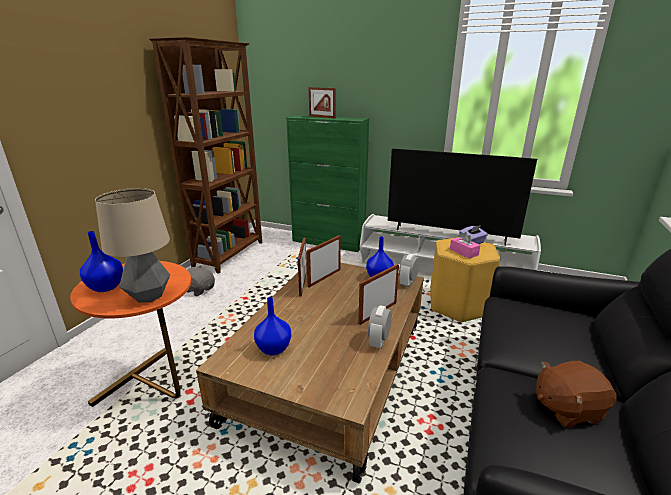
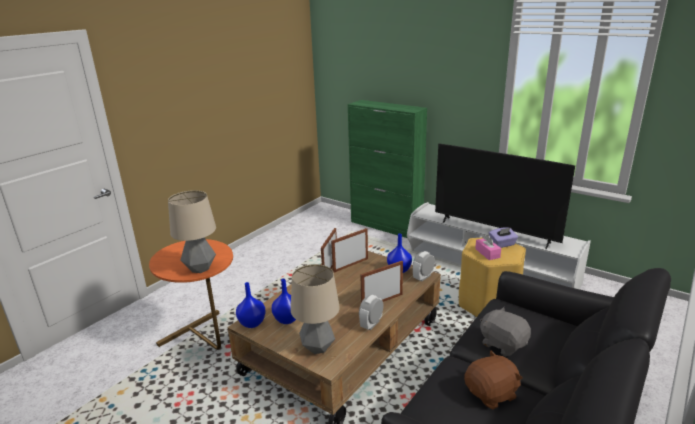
camera: 15 degrees right, 0 degrees up
(106, 287) = (173, 258): blue vase -> blue vase (252, 323)
(199, 289) = (254, 263): grey plush toy -> grey plush toy (503, 344)
(230, 254) = (289, 230): brown bookcase -> none
(322, 117) = (382, 104): picture frame -> none
(326, 380) = (317, 347): none -> table lamp
(566, 408) = (491, 394): brown plush toy -> brown plush toy turned 150 degrees clockwise

